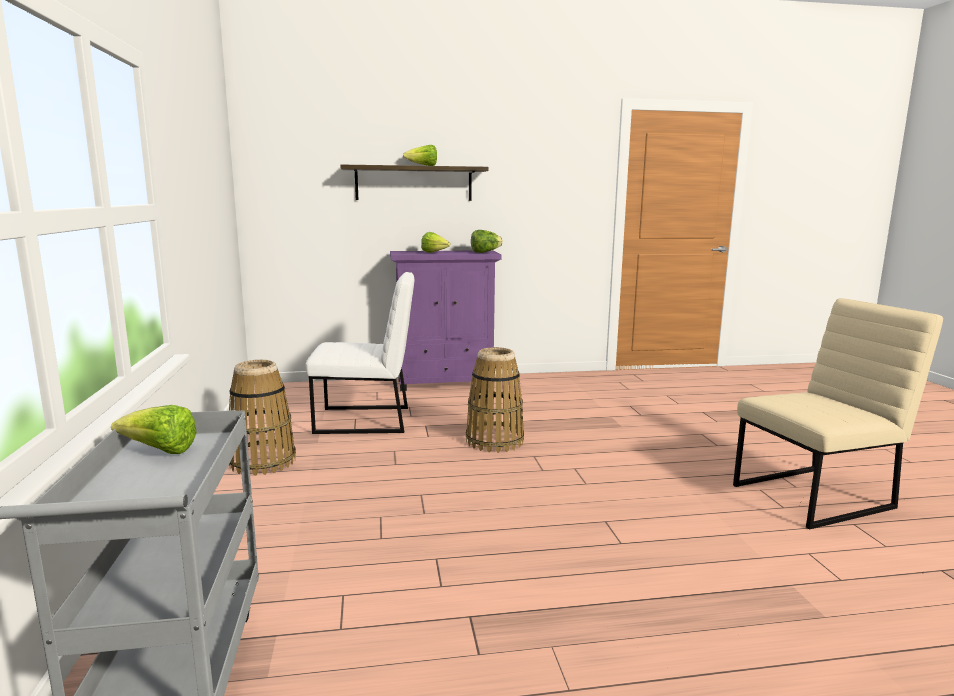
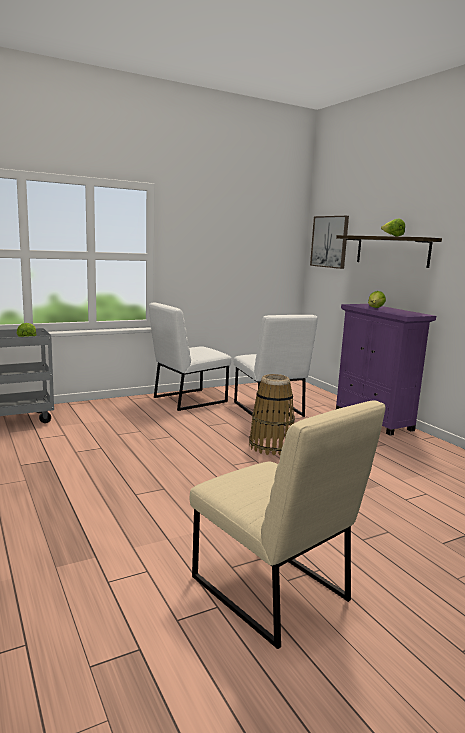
camera: 70 degrees right, 0 degrees up
(262, 462) = (188, 400): basket -> white chair
(291, 174) = (329, 242): none -> picture
(485, 252) = (411, 314): lettuce -> none

